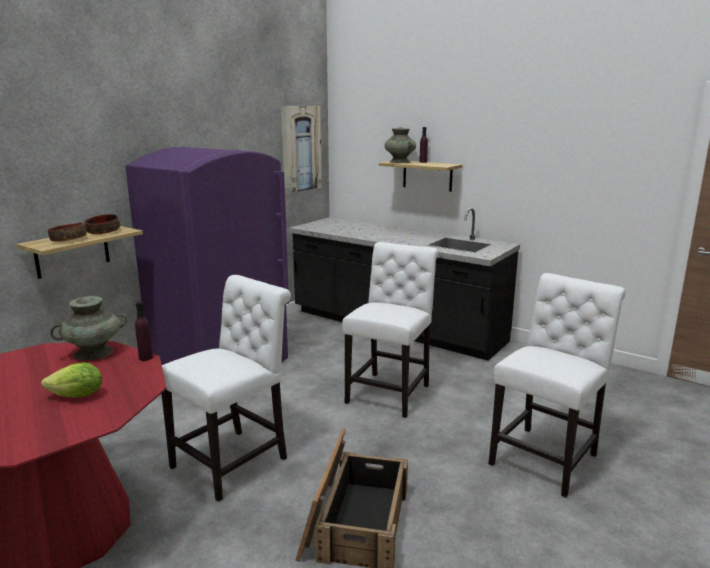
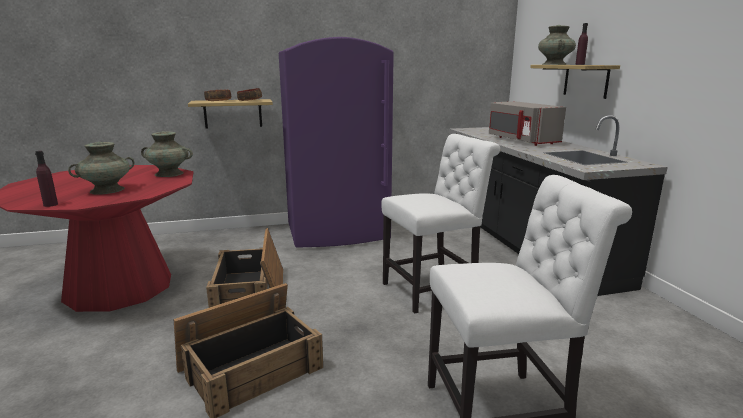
camera: 40 degrees right, 0 degrees up
(77, 396) = (107, 190): lettuce -> turquoise vase
(146, 358) = (182, 182): purple bottle -> purple bottle (50, 205)
(235, 461) = (251, 291): white chair -> crate
(301, 149) = (473, 54): picture -> none
(382, 234) = (521, 140): none -> grey microwave

